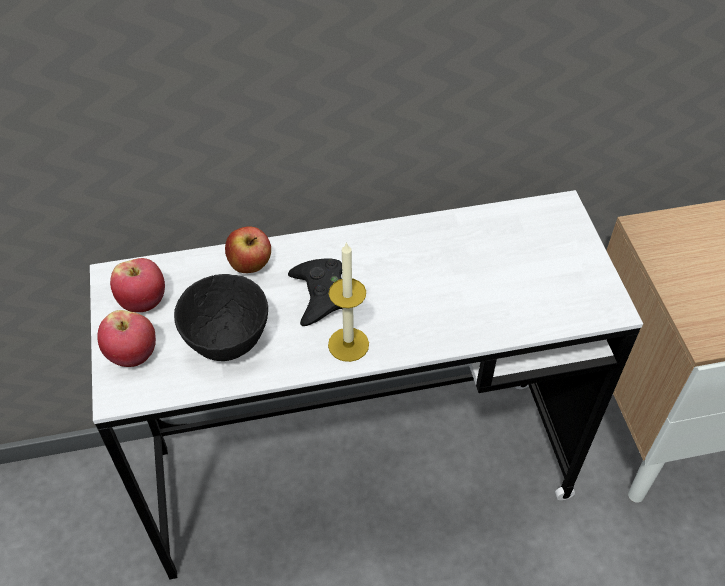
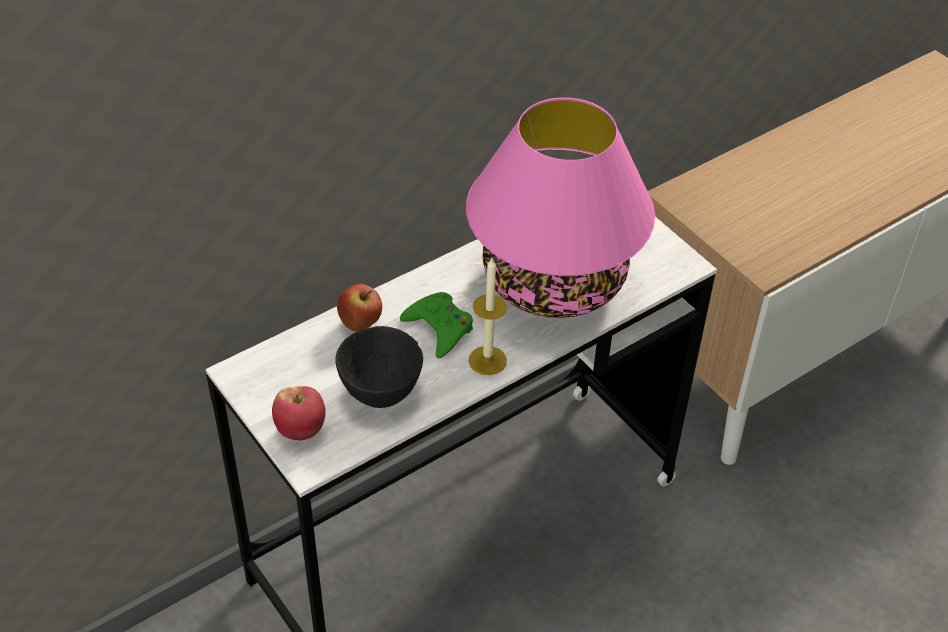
camera: 25 degrees left, 5 degrees down
(144, 302) = (281, 384): apple -> none
(321, 295) = (439, 328): black game controller -> green game controller
(461, 282) = (554, 280): none -> pink table lamp

